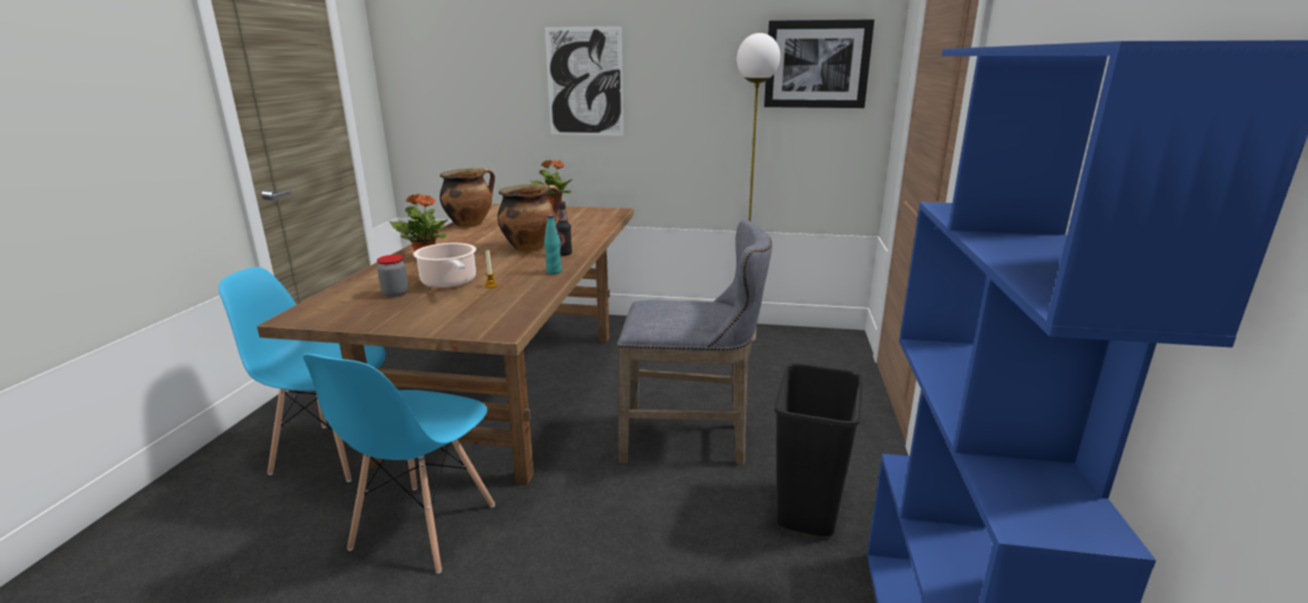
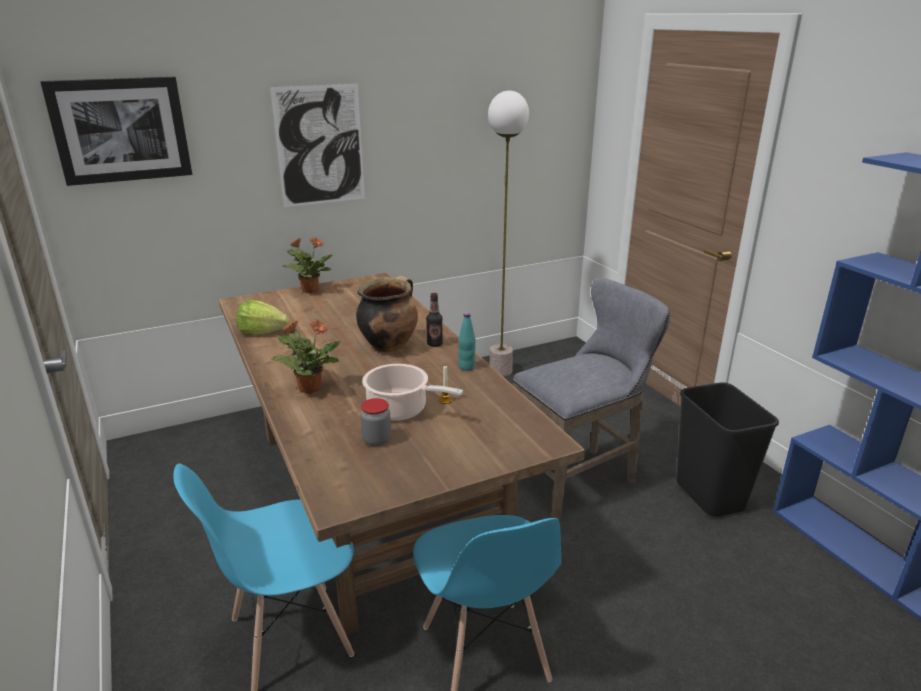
camera: 35 degrees left, 5 degrees up
(470, 224) = (262, 332): cooking pot -> lettuce
(816, 64) = (535, 112): picture -> picture (121, 130)

